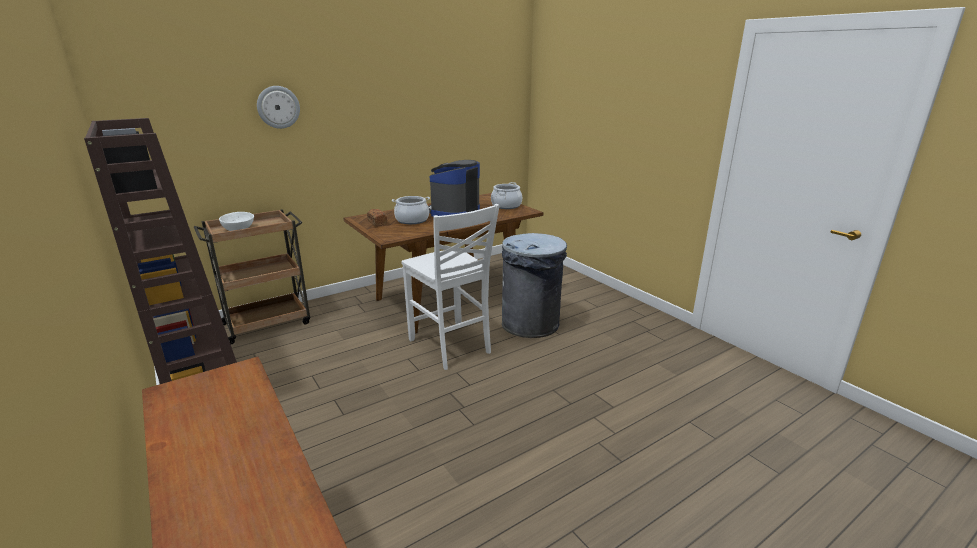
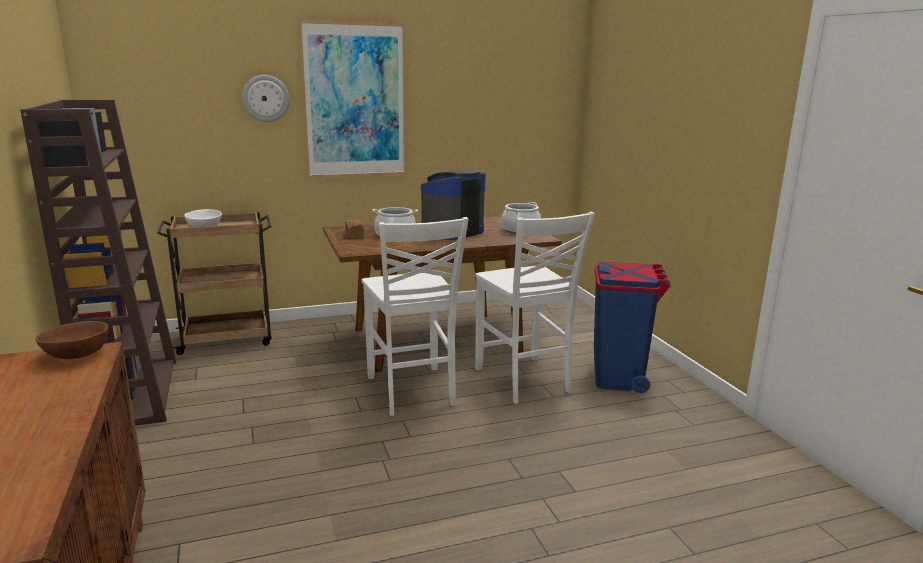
camera: 15 degrees right, 5 degrees down
(226, 377) = (78, 355): none -> brown bowl
(356, 106) = (355, 101): none -> picture
(531, 324) = (524, 381): grey trash can -> white chair
(596, 311) = (619, 377): none -> blue trash can

